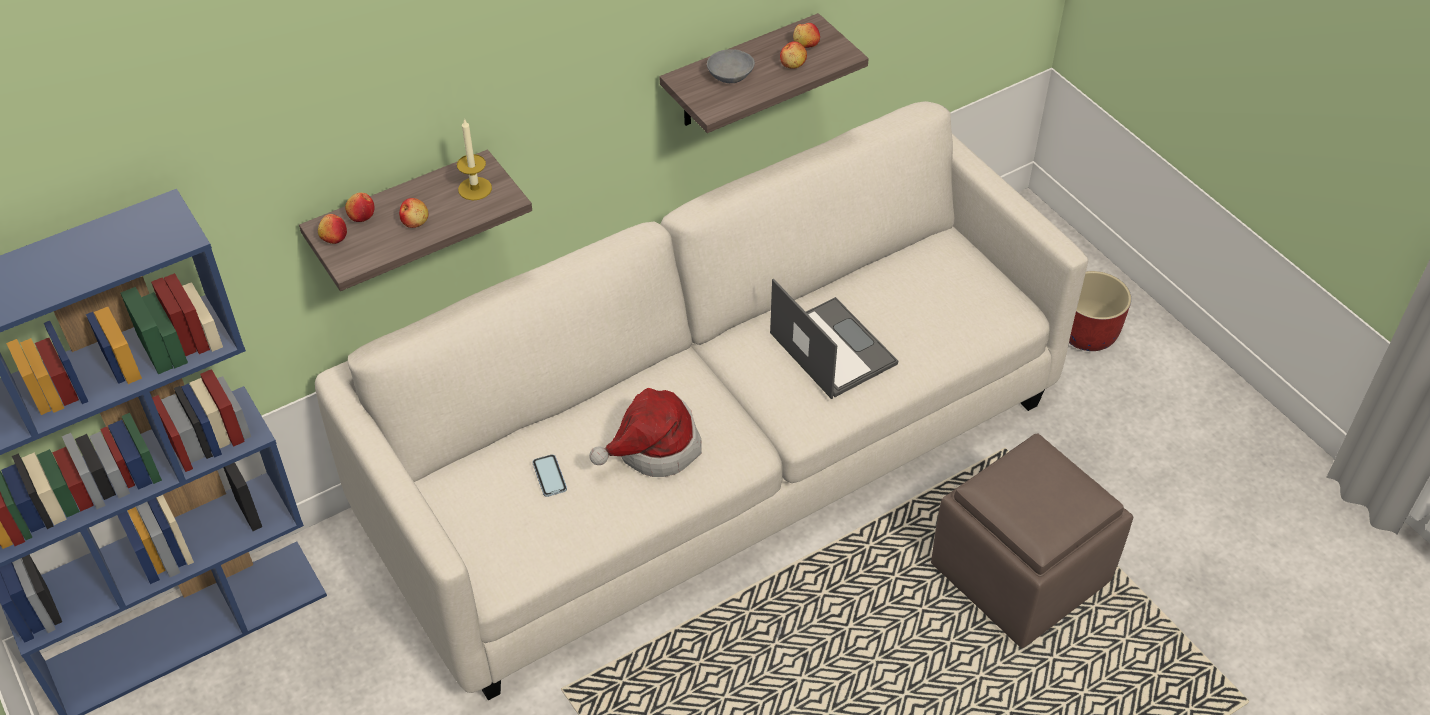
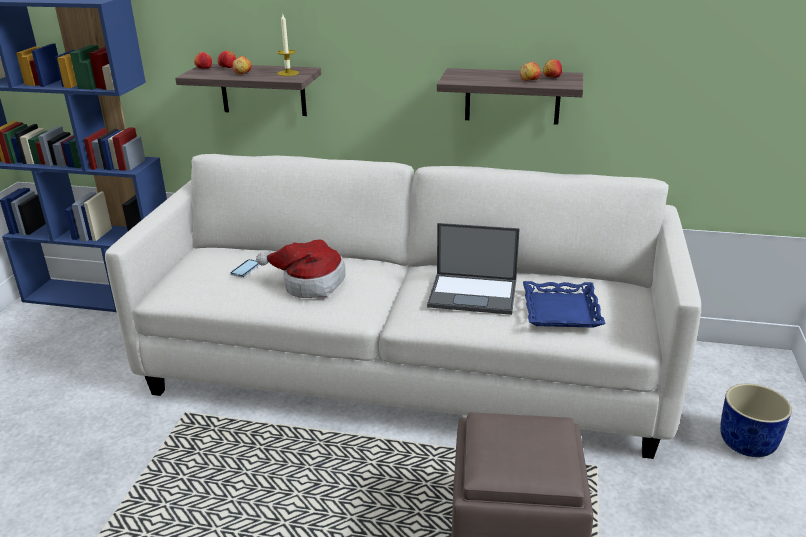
camera: 45 degrees right, 20 degrees down
(731, 74) = (486, 75): grey bowl -> none
(831, 348) = (474, 294): laptop -> laptop turned 90 degrees clockwise
(932, 317) = (562, 310): none -> blue tray
(1086, 333) = (746, 442): red planter -> blue planter

